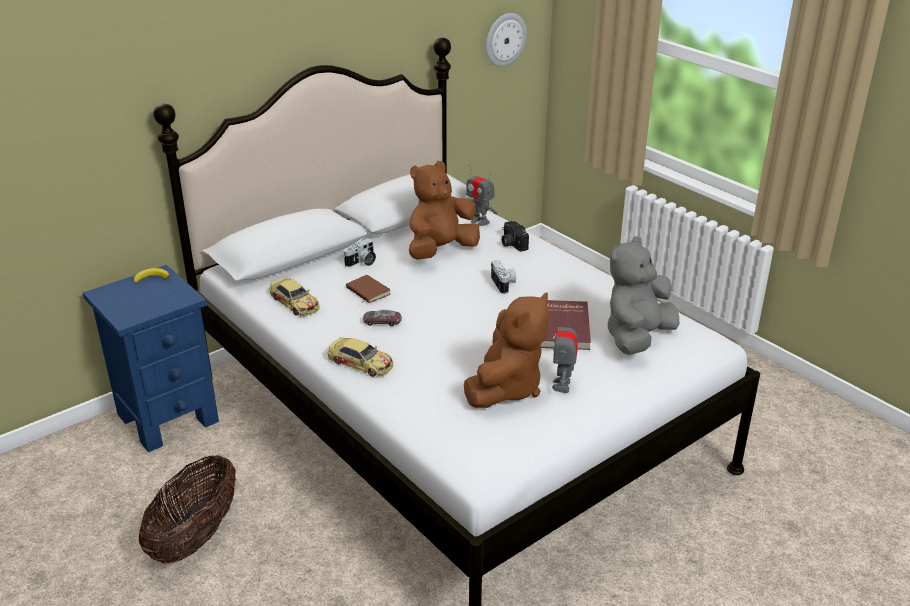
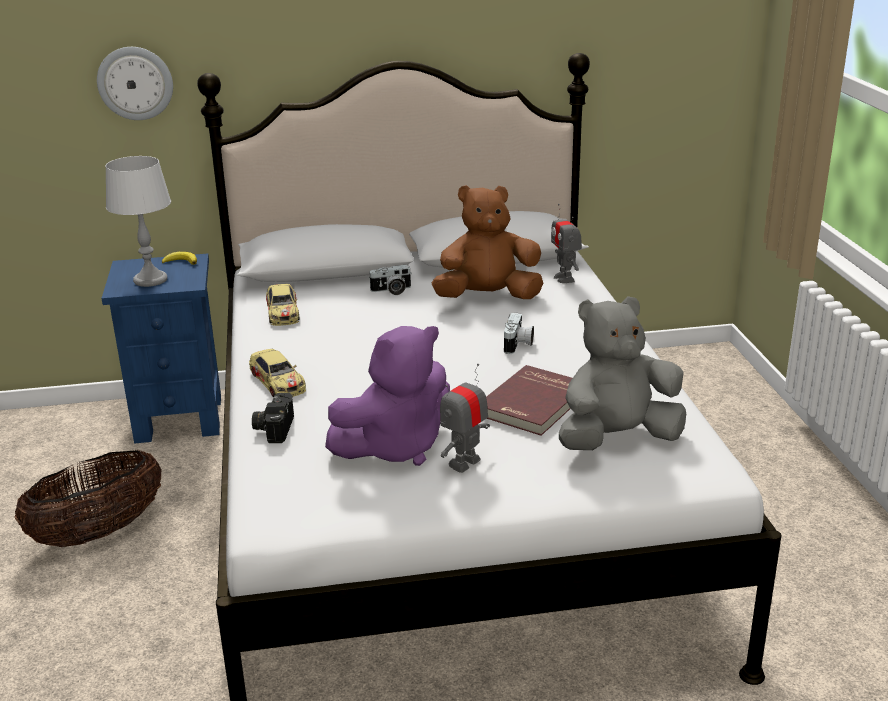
camera: 30 degrees right, 5 degrees down
(144, 303) = (150, 280): none -> grey table lamp
(367, 292) = (363, 318): brown book -> none
(382, 321) = (344, 348): toy car -> none
(505, 39) = (684, 71): wall clock -> wall clock (135, 83)
(506, 388) = (395, 447): brown plush toy -> purple plush toy
(512, 243) = (577, 307): camera -> camera (274, 428)

